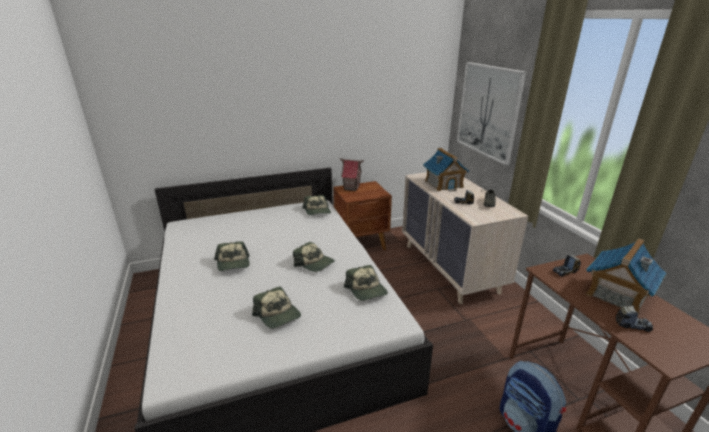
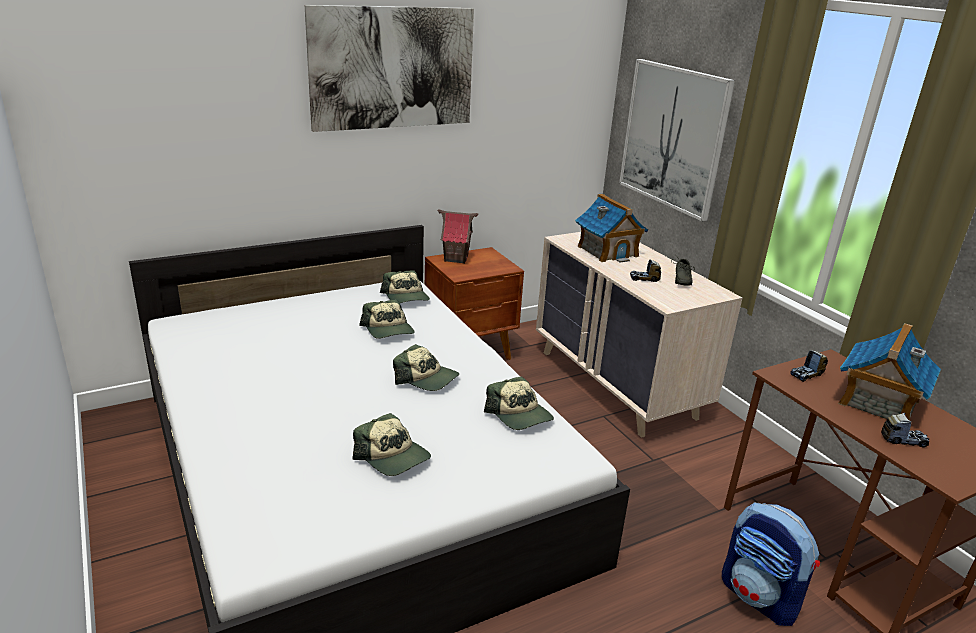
camera: 10 degrees left, 0 degrees up
(233, 263) = (293, 383): cap -> cap (388, 330)
(309, 72) = (393, 68): none -> picture

